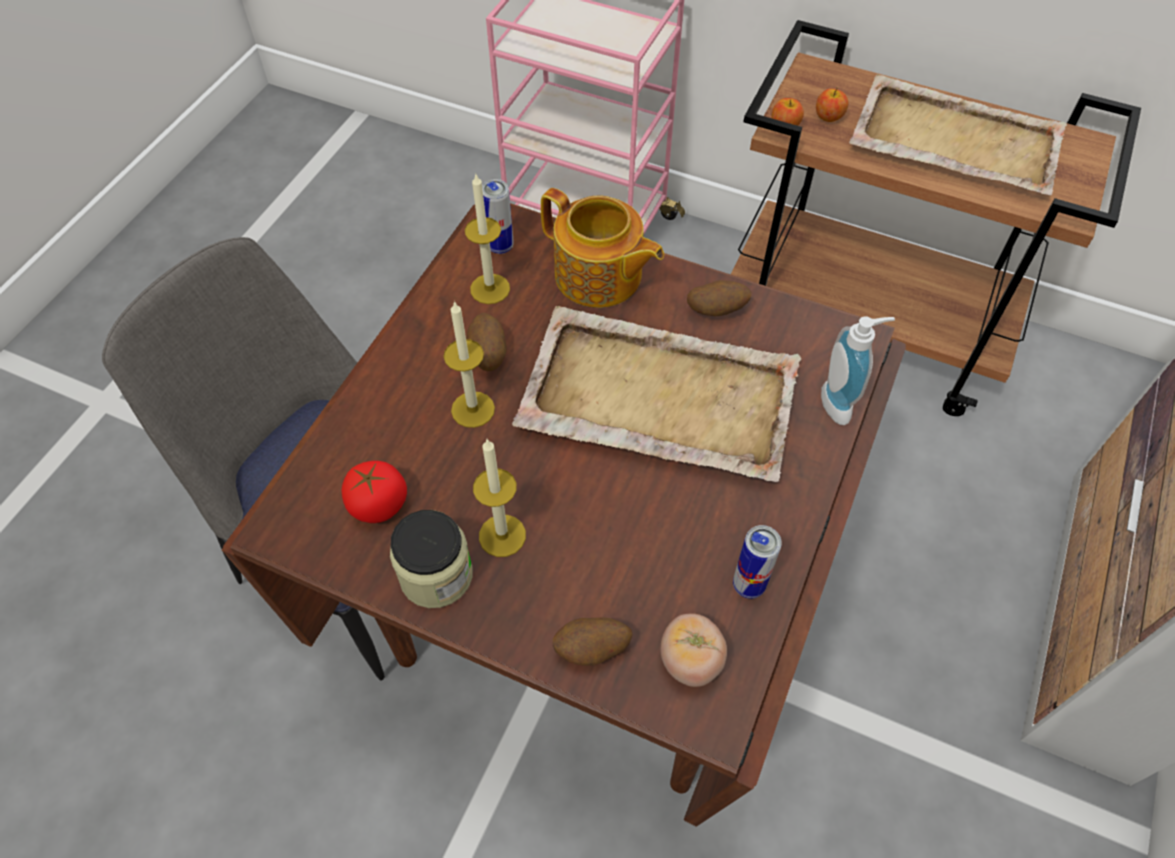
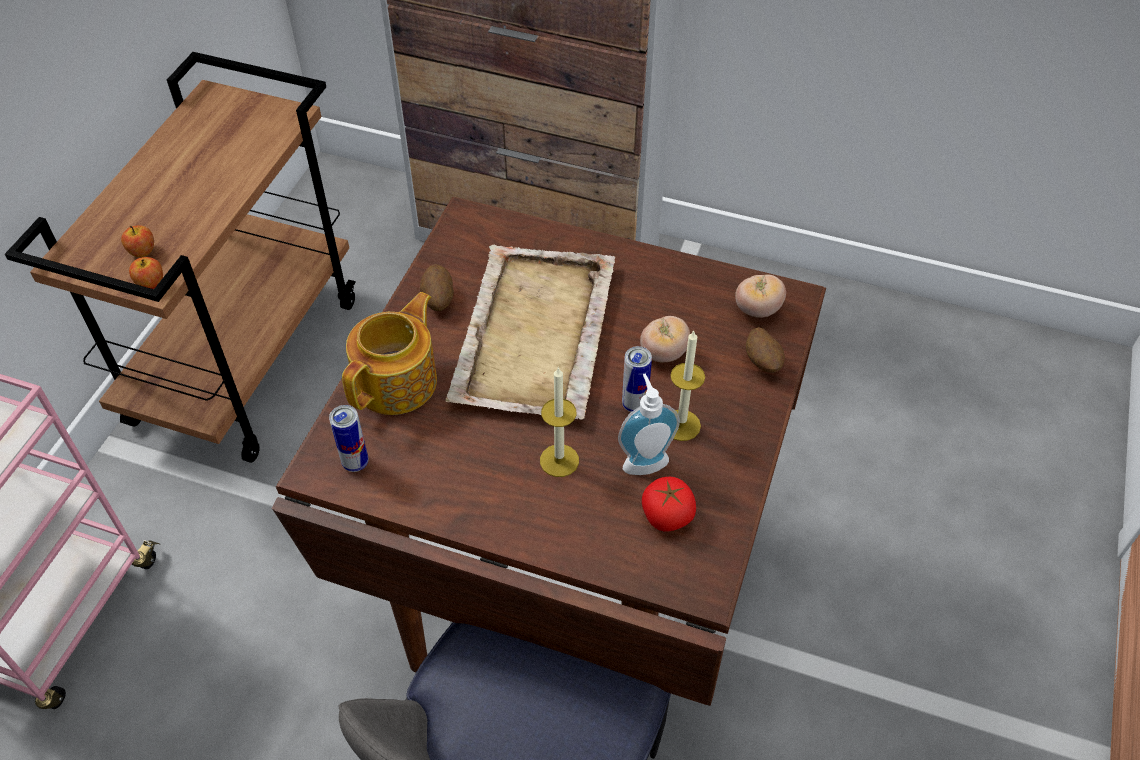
camera: 95 degrees left, 5 degrees down
(436, 575) = (725, 464): jar -> none
(487, 355) = (496, 457): potato -> none
(490, 289) = (413, 465): candle -> none
(618, 530) = (663, 353): none -> tomato
(748, 585) = (694, 280): can -> can (634, 404)
(841, 403) = (530, 228): soap dispenser -> soap dispenser (643, 460)
(953, 140) = (192, 171): beige tray -> none

